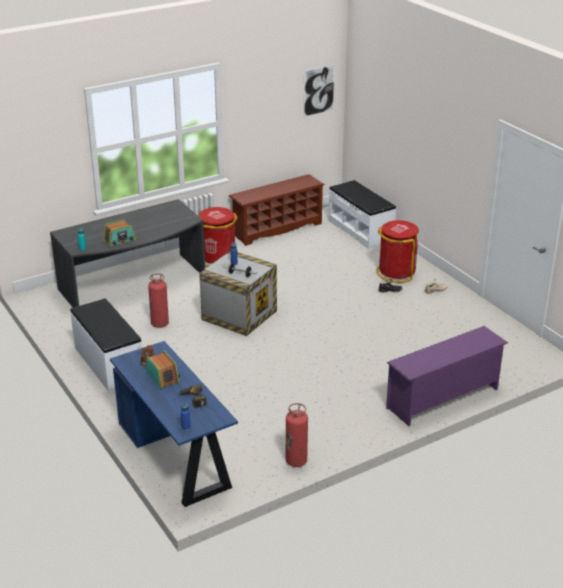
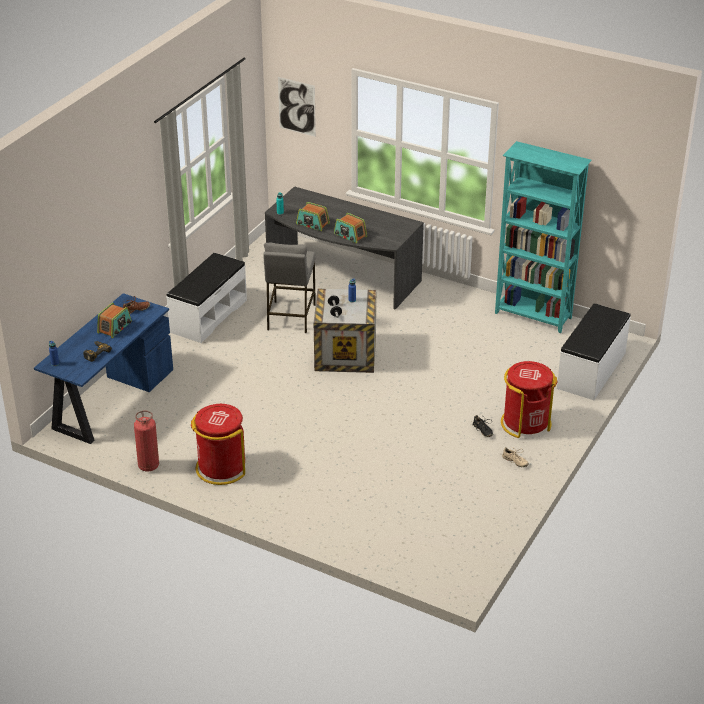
camera: 60 degrees right, 5 degrees up
(158, 230) = (350, 235): none -> radio
(160, 324) = (290, 317): fire extinguisher -> grey stool
(217, 258) = (434, 303): red trash can -> red trash can (221, 468)
(277, 229) = (533, 316): brown shoe rack -> turquoise bookcase
(319, 90) = (623, 188): picture -> picture (296, 106)
(443, 399) = (311, 525): purple shoe rack -> none

